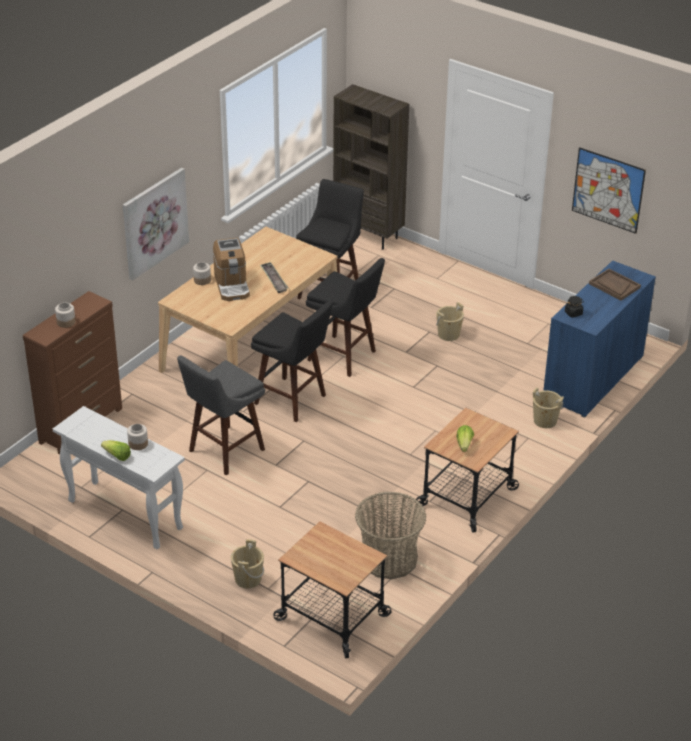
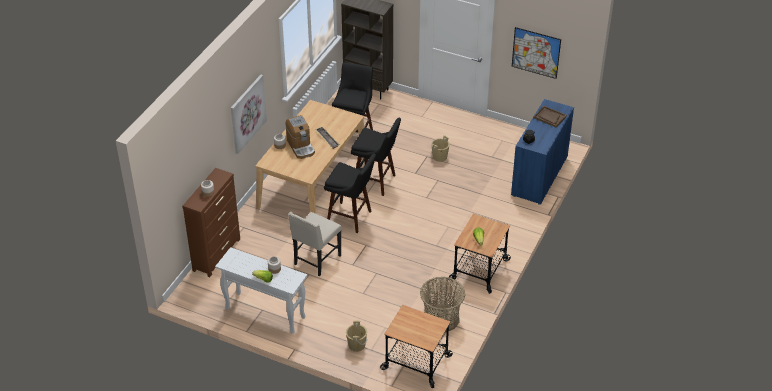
camera: 10 degrees left, 5 degrees up
(224, 452) = (316, 260): grey stool -> beige chair
(545, 421) = (516, 210): beige bucket -> none

